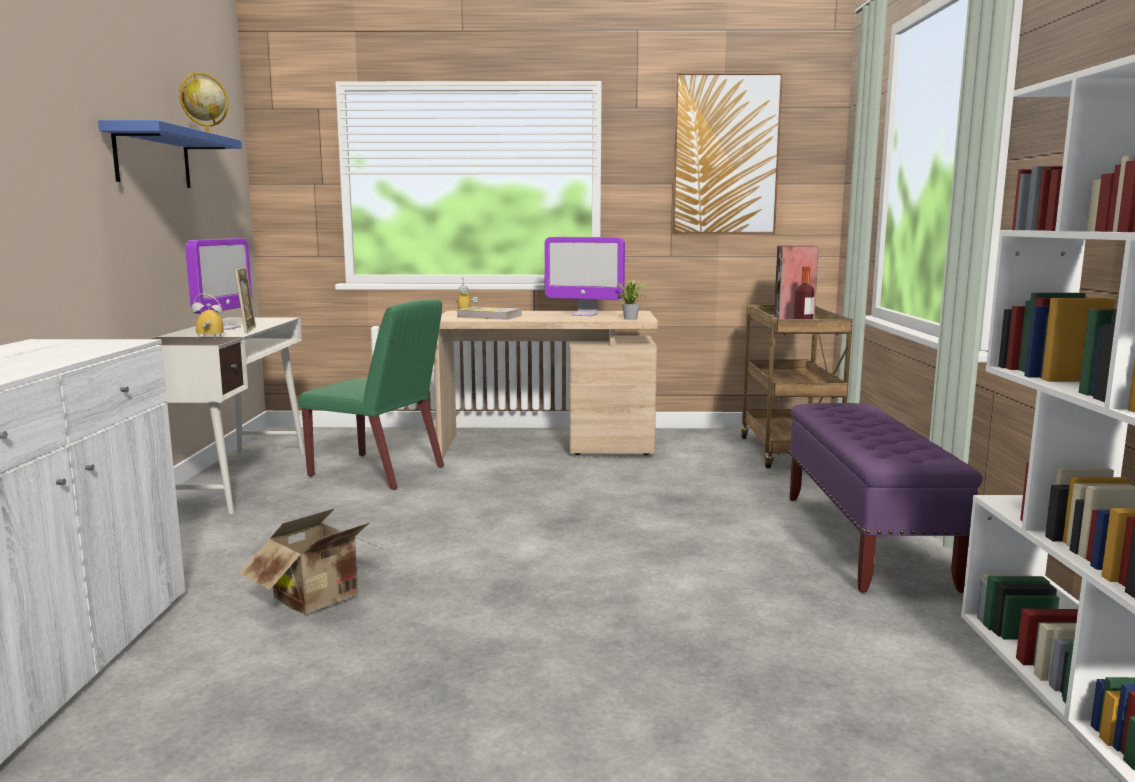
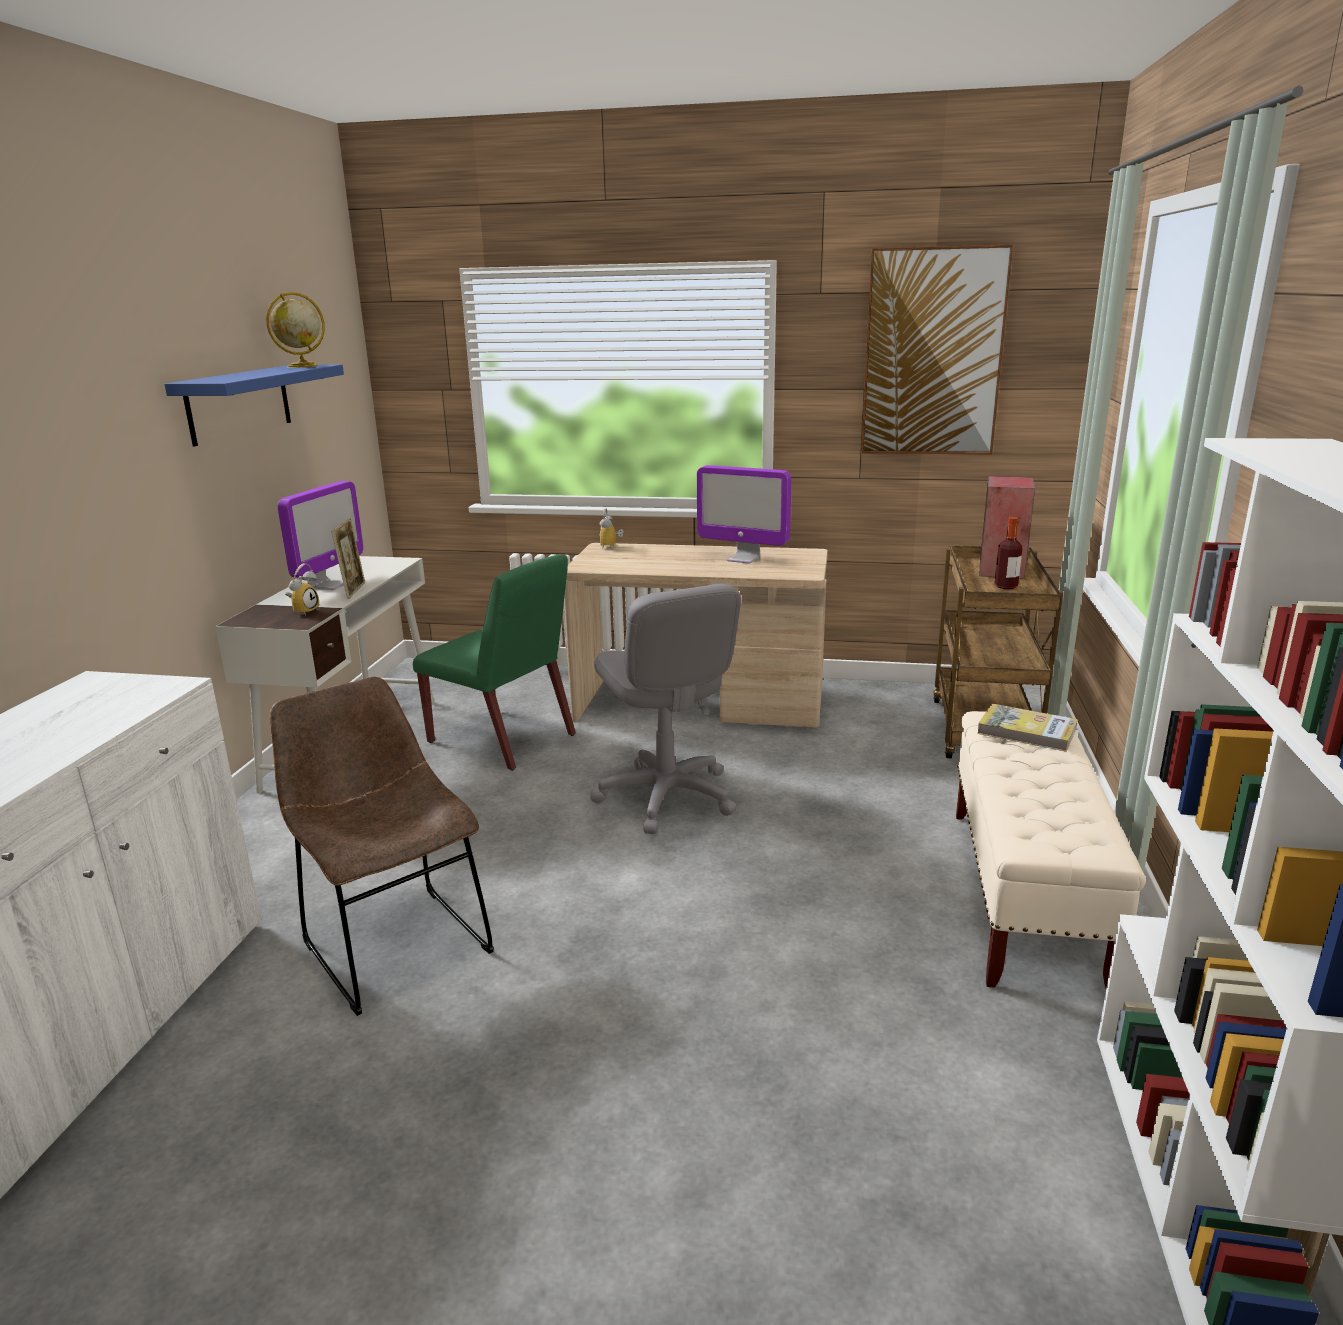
camera: 10 degrees right, 10 degrees up
(207, 338) = (304, 611): alarm clock -> alarm clock turned 105 degrees clockwise
(322, 599) = (393, 942): cardboard box -> brown chair
(489, 316) = (630, 561): book -> book (1026, 731)
(540, 499) = (666, 796): none -> grey office chair
(632, 318) = (795, 572): potted plant -> none
(865, 540) = (1024, 896): purple bench -> beige bench

